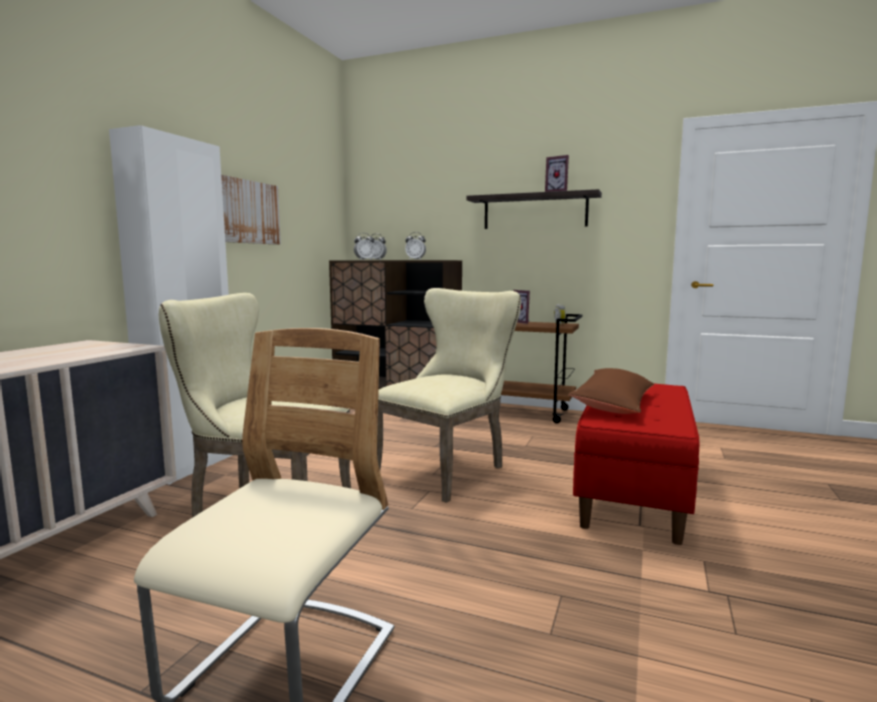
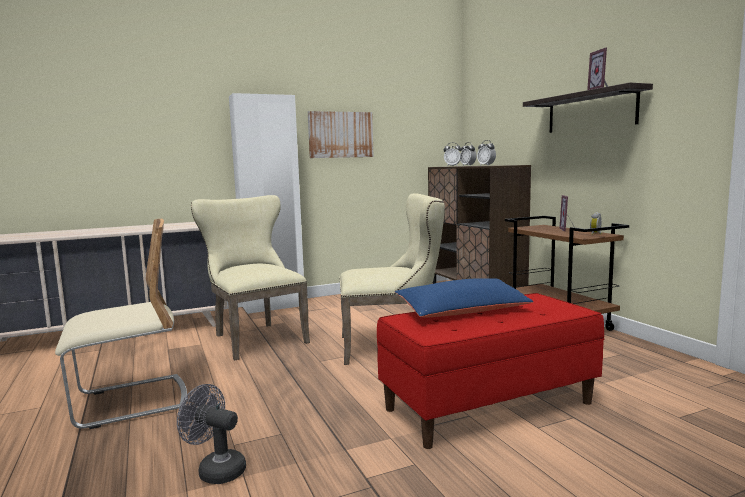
camera: 45 degrees right, 0 degrees up
(602, 668) = (216, 470): none -> grey fan
(613, 403) = (462, 311): brown pillow -> blue pillow

